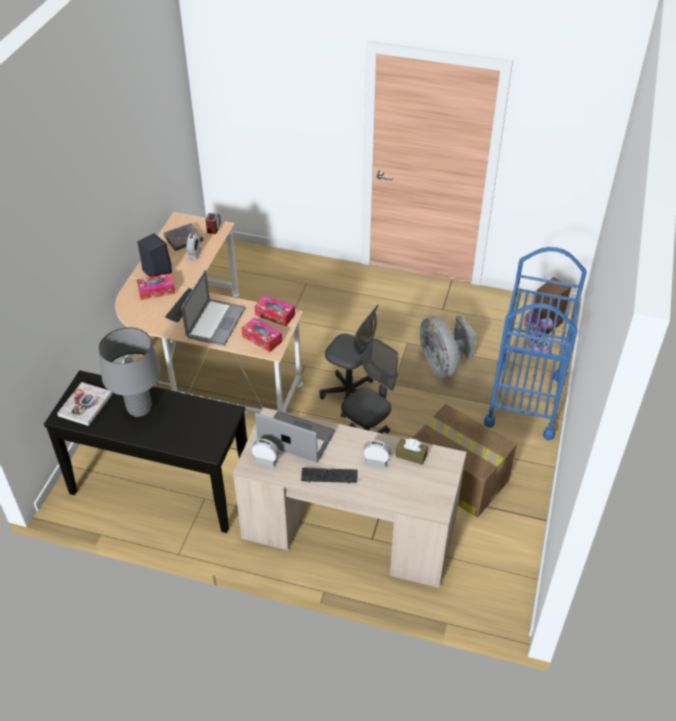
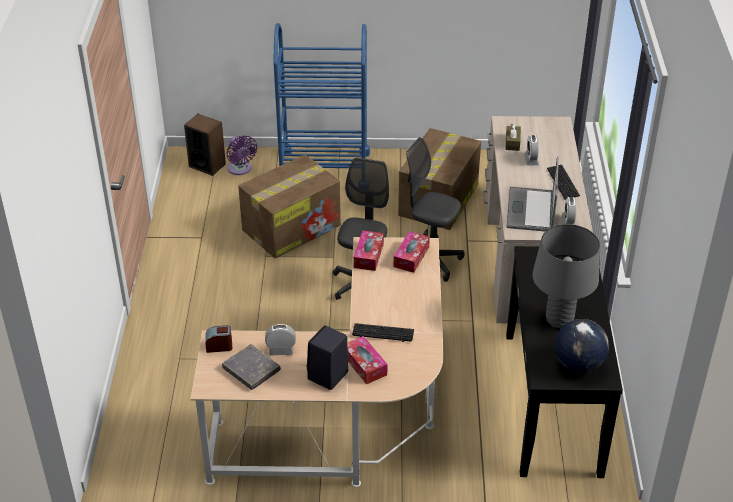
camera: 105 degrees left, 5 degrees down
(85, 405) = (578, 364): book -> globe
(216, 322) = (400, 298): laptop -> none
(442, 365) = (292, 227): grey fan -> cardboard box

